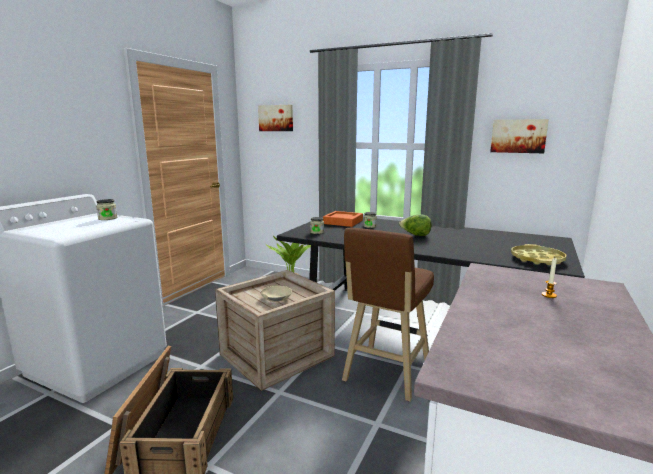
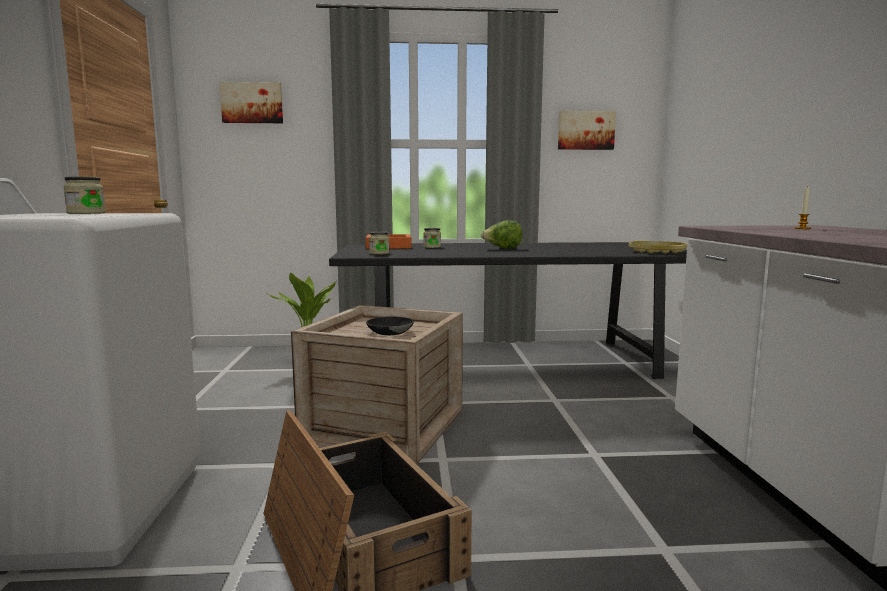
camera: 30 degrees left, 5 degrees down
(276, 298) = (389, 332): beige bowl -> black bowl
(385, 374) = (542, 412): brown stool -> none

